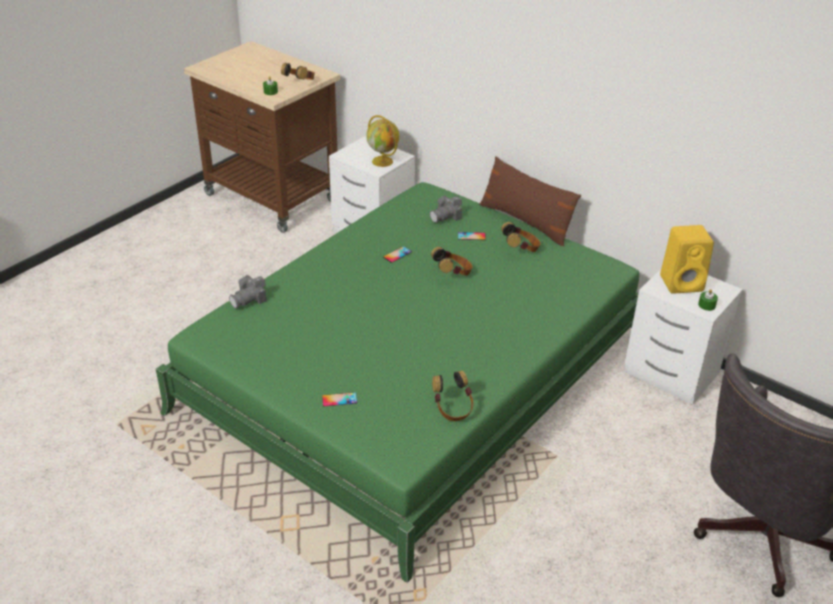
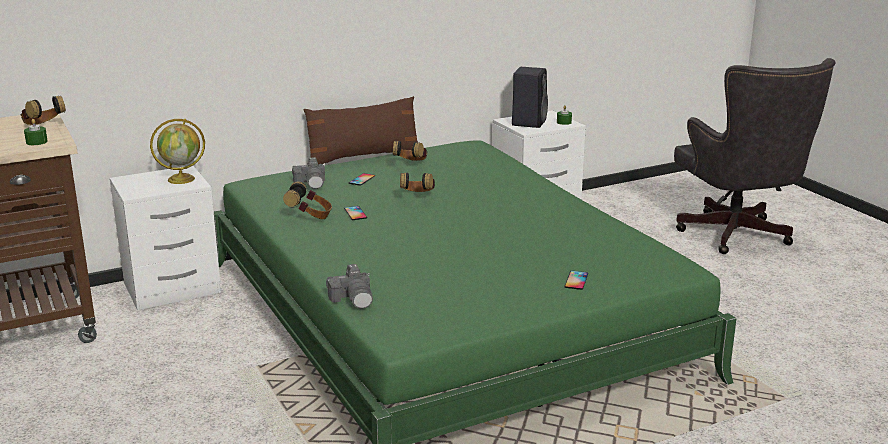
camera: 65 degrees left, 15 degrees down
(453, 409) = (622, 236): headphones -> headphones (310, 217)
(682, 283) = (528, 122): yellow speaker -> black speaker

